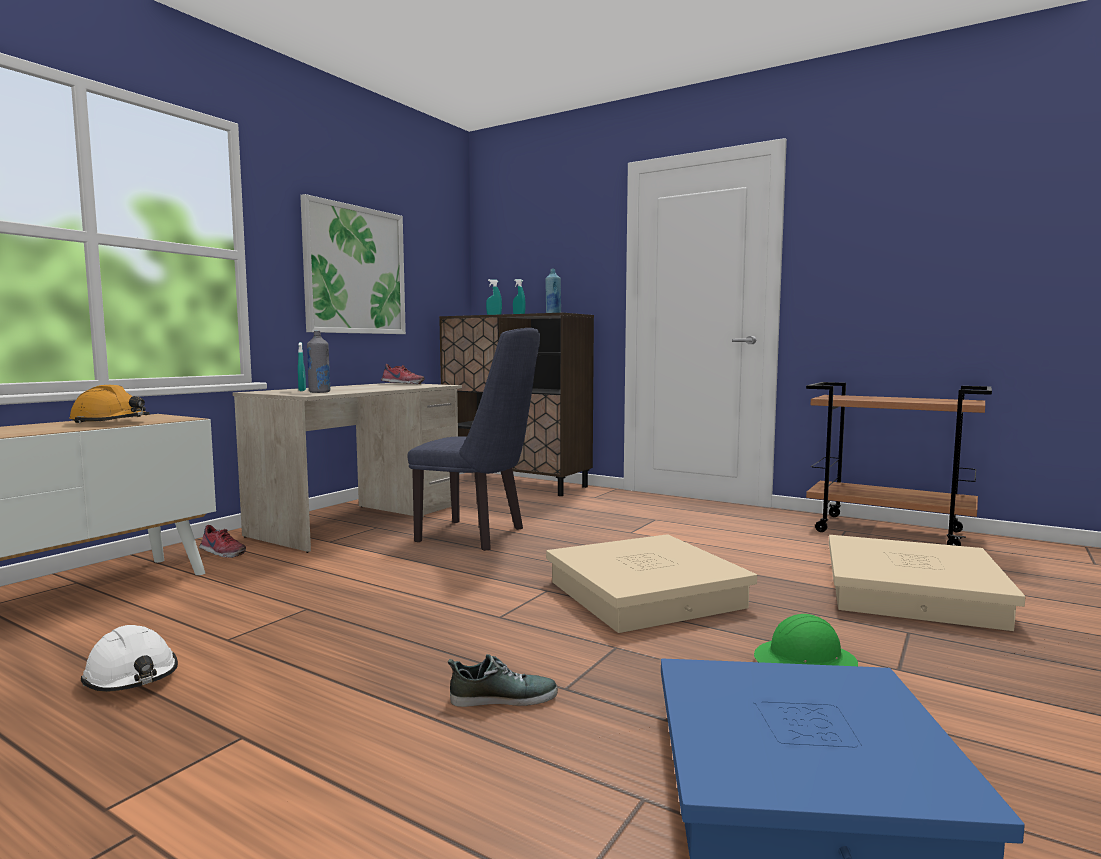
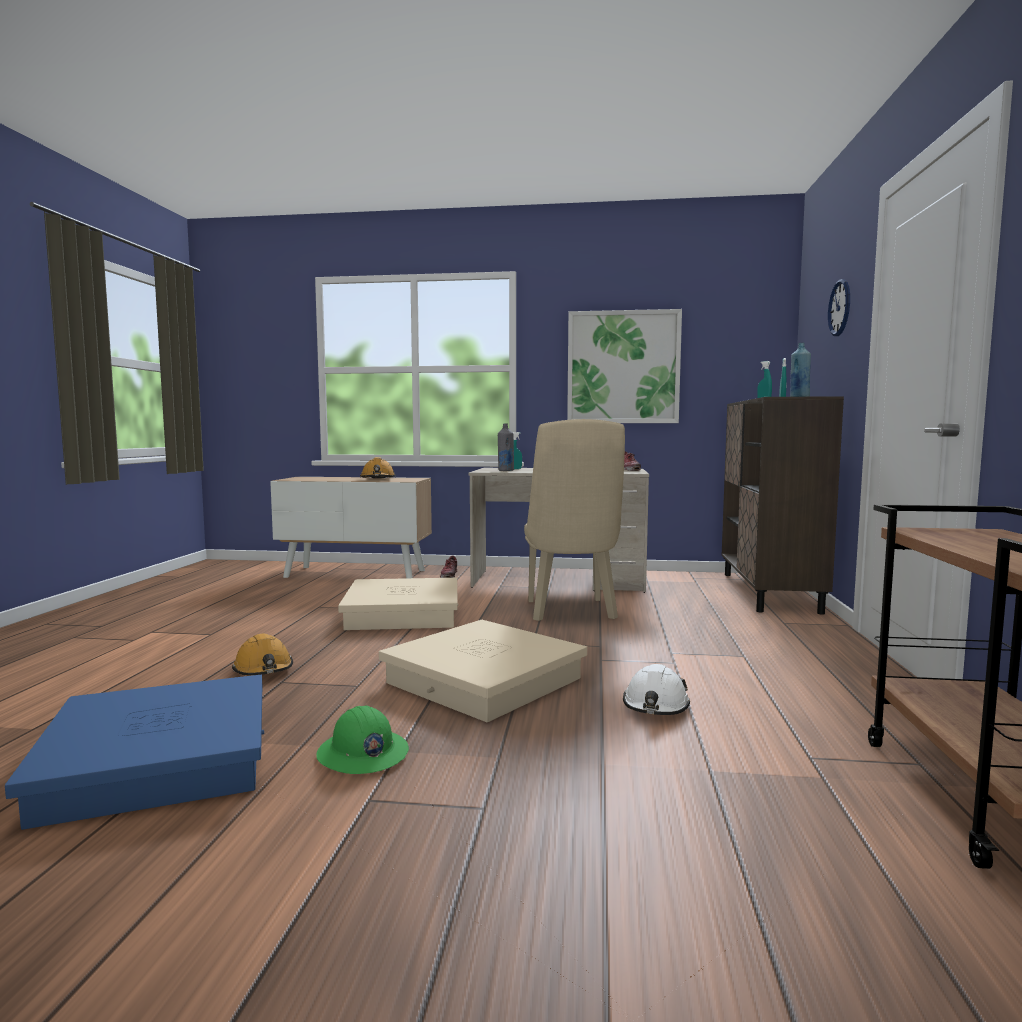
camera: 65 degrees right, 0 degrees up
(132, 677) = (267, 605): white hard hat -> white hard hat (655, 706)
(479, 536) = (571, 612): blue chair -> beige chair
(503, 697) = (263, 670): shoe -> orange hard hat
(565, 244) = (840, 308): none -> wall clock
(910, 593) = (639, 813): beige storage box -> beige storage box (403, 613)

